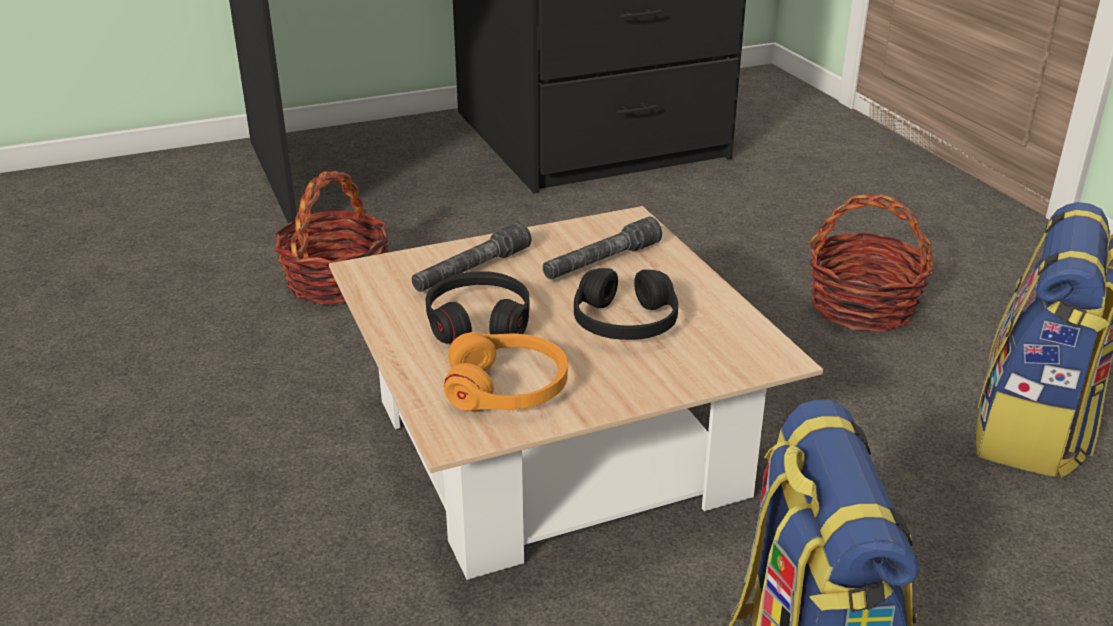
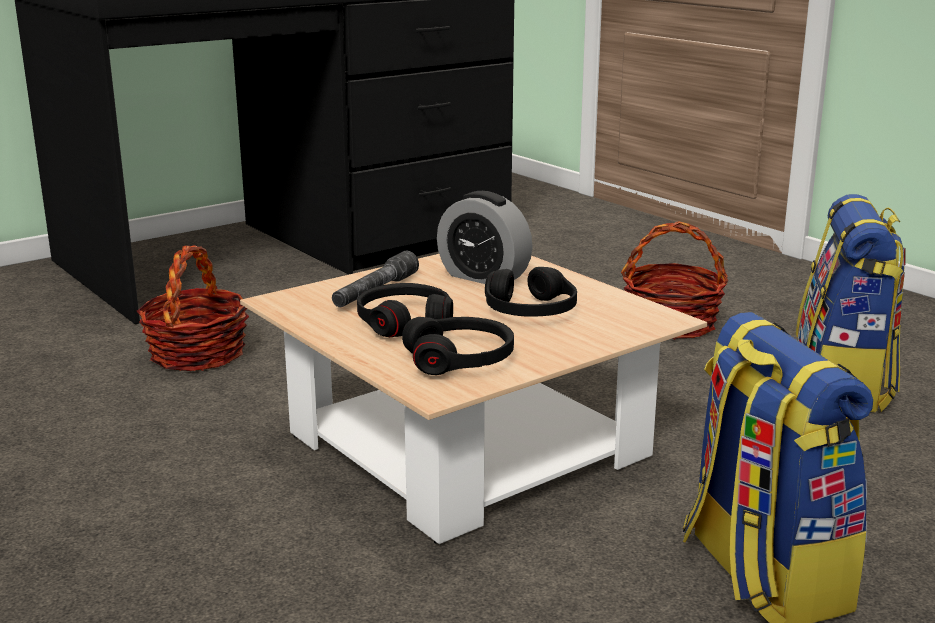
camera: 15 degrees left, 10 degrees down
(507, 388) = (460, 359): orange headphones -> black headphones
(601, 262) = (483, 277): grey flashlight -> alarm clock

